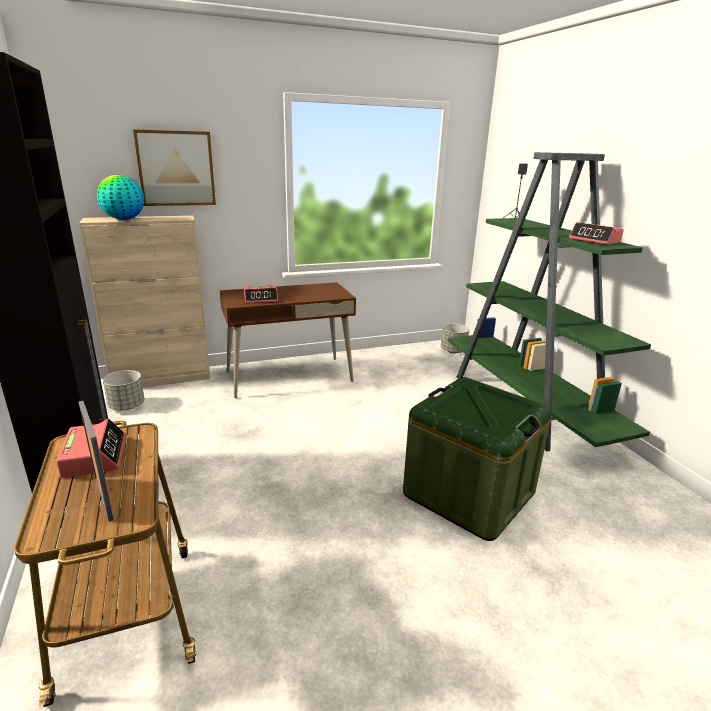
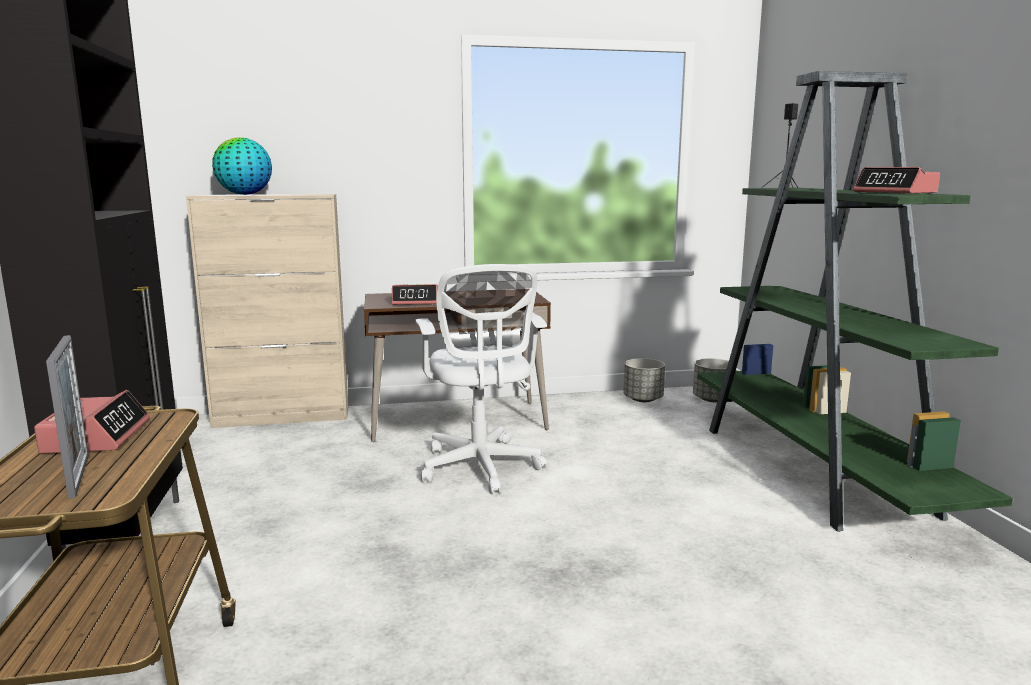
camera: 10 degrees right, 10 degrees down
(127, 406) = (224, 445): grey planter -> grey planter (643, 399)
(176, 168) = (317, 133): picture -> none
(316, 416) = (481, 468): none -> white office chair
(468, 493) = (690, 578): green storage box -> none

